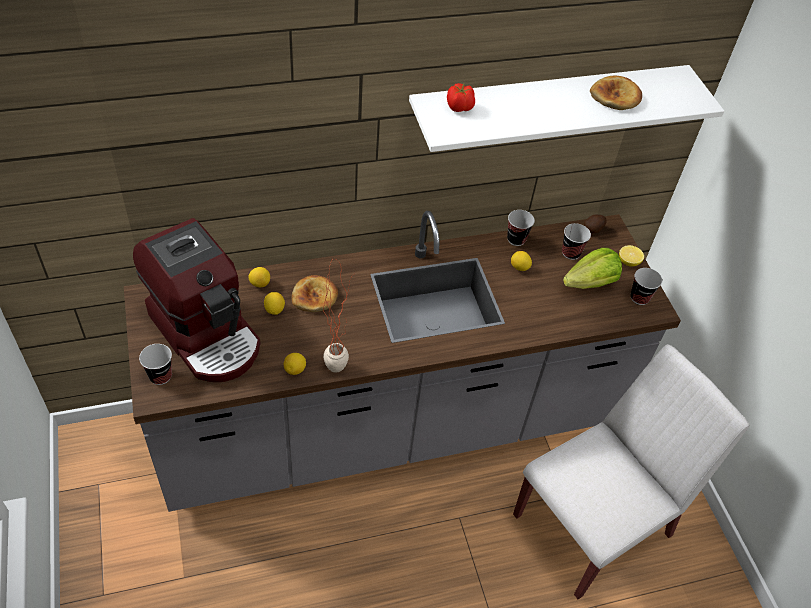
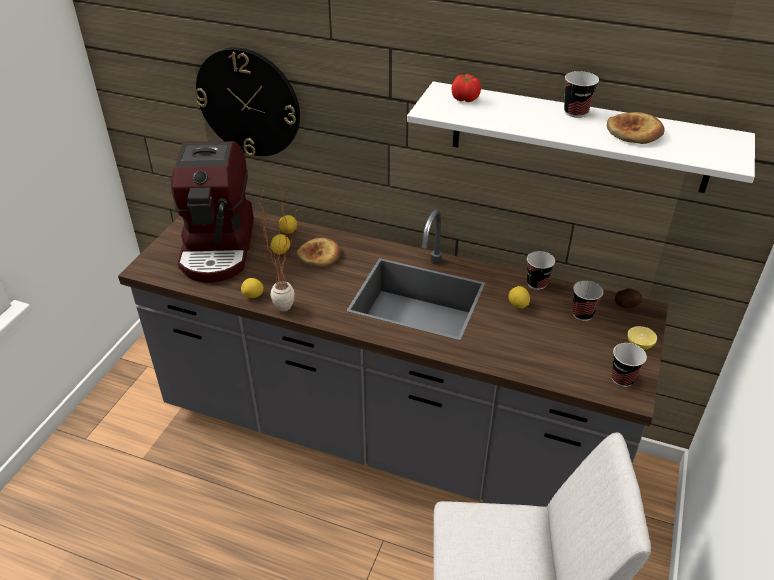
camera: 40 degrees right, 10 degrees down
(160, 376) = (161, 259): cup -> cup (575, 112)
(189, 169) = (248, 102): none -> wall clock
(590, 283) = (579, 345): lettuce -> none

